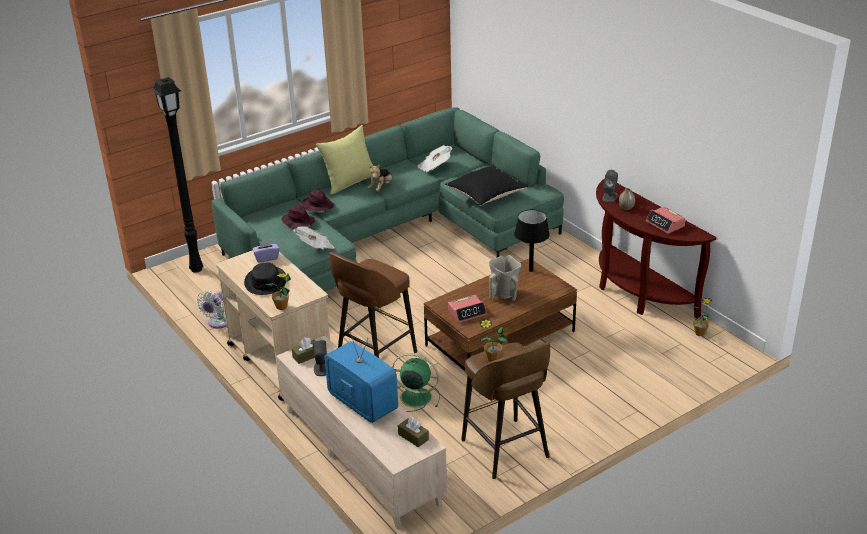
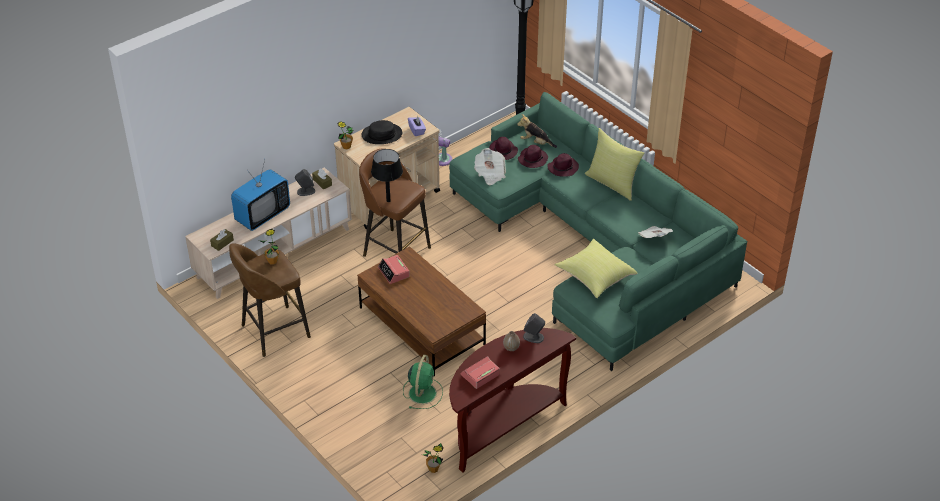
camera: 85 degrees right, 10 degrees up
(279, 238) = (503, 151): none -> purple hat
(381, 187) = (604, 204): plush toy -> plush toy (536, 142)
(414, 397) = (341, 277): green fan -> green fan (422, 392)
(486, 197) = (594, 277): black pillow -> yellow pillow
(504, 294) = (422, 295): beige vase -> none
(530, 270) = (463, 312): black table lamp -> black table lamp (388, 200)

